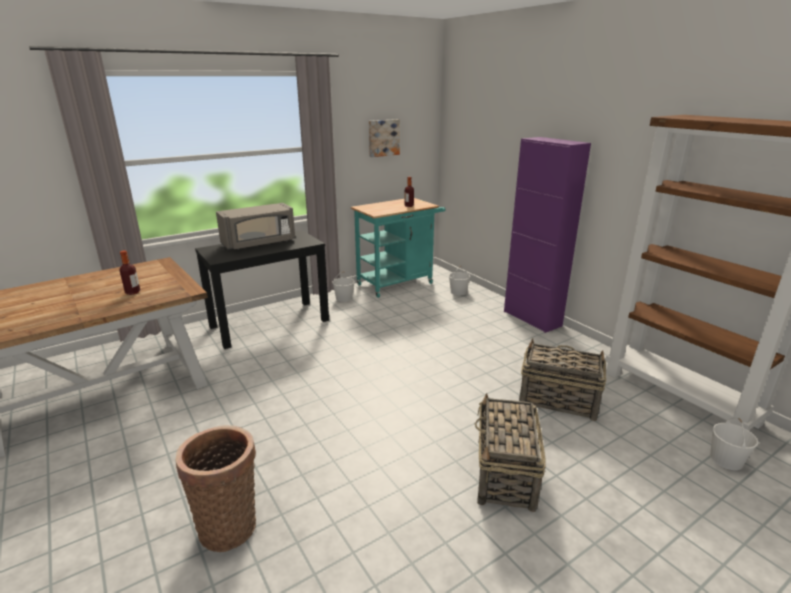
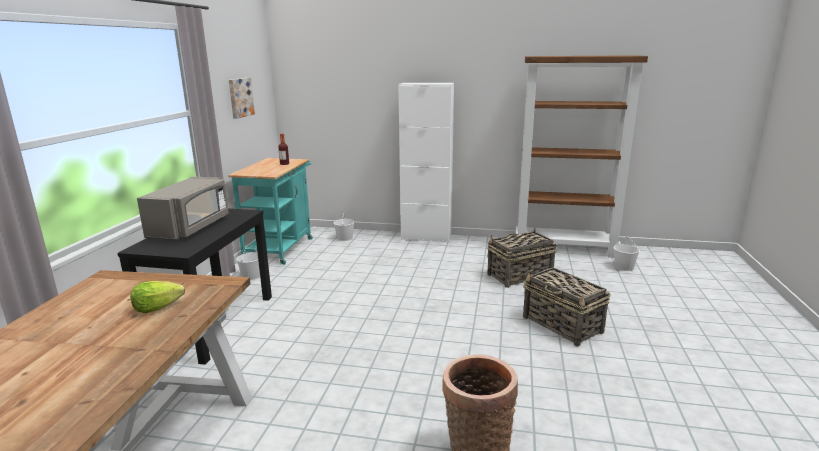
camera: 45 degrees left, 5 degrees down
(133, 292) = (157, 308): bottle -> lettuce
(532, 318) = (426, 237): purple cabinet -> white cabinet

